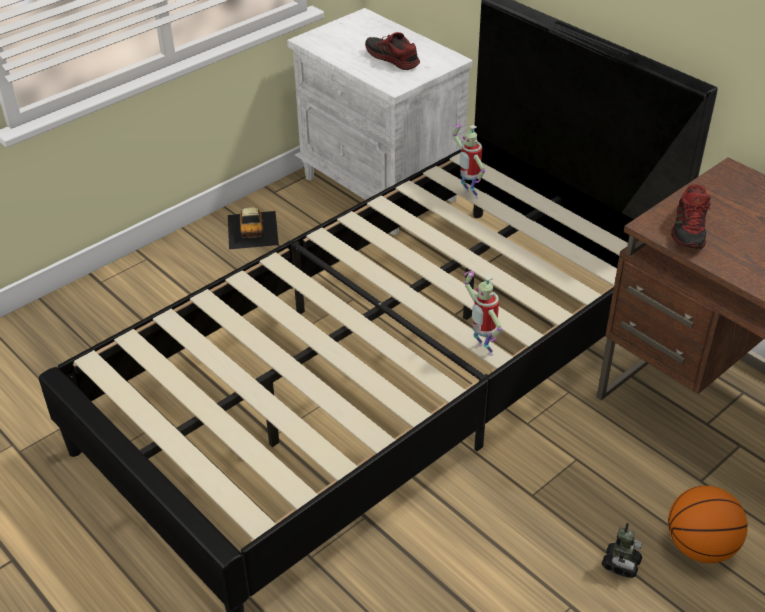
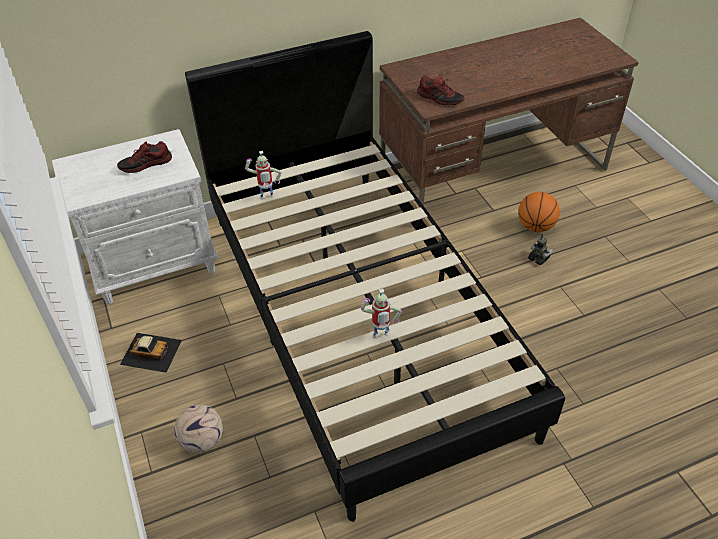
camera: 70 degrees left, 5 degrees up
(147, 304) = (202, 441): none -> football
(482, 350) = (422, 236): toy robot -> toy robot (380, 337)

